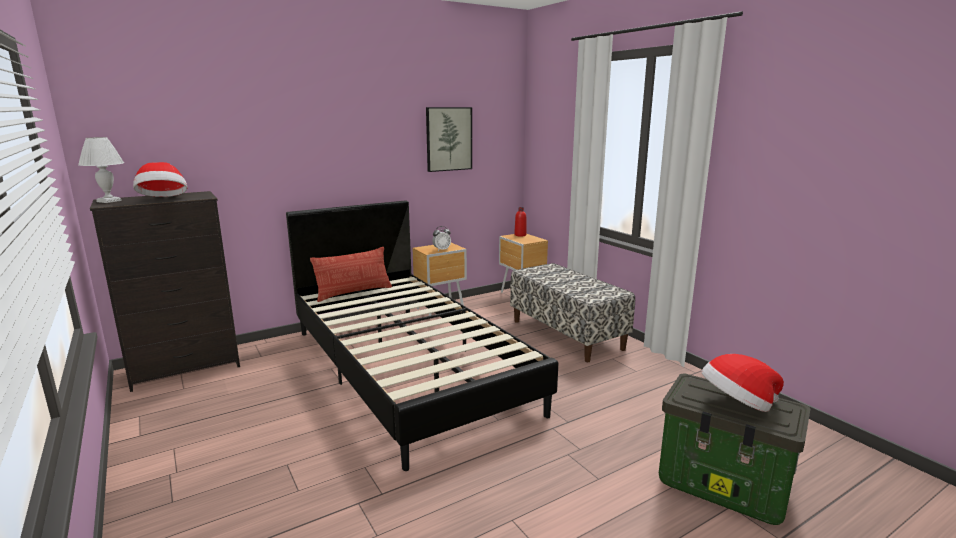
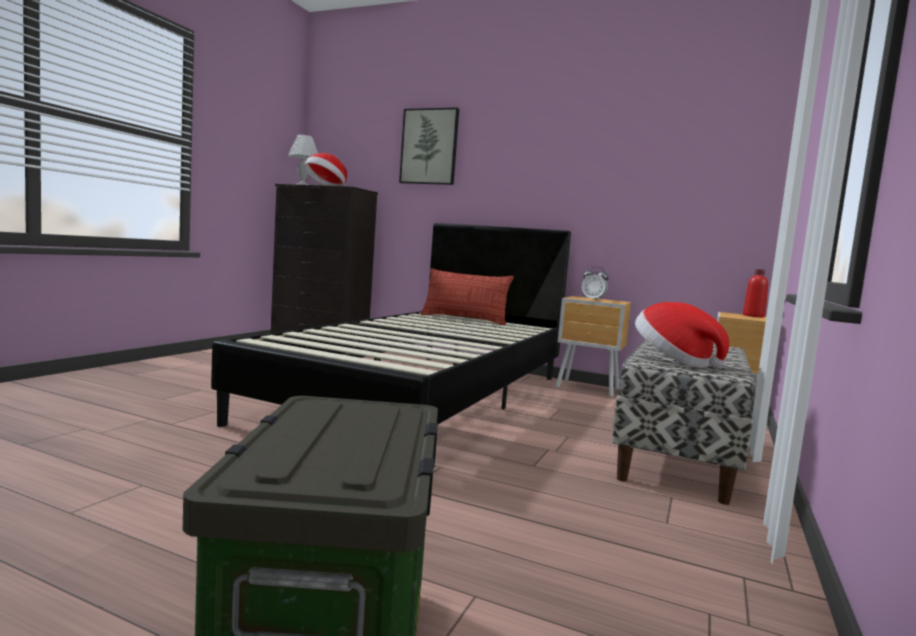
camera: 55 degrees right, 10 degrees down
(448, 139) = (649, 156): picture -> picture (429, 147)
(736, 404) = (323, 433): hat -> hat (673, 361)

